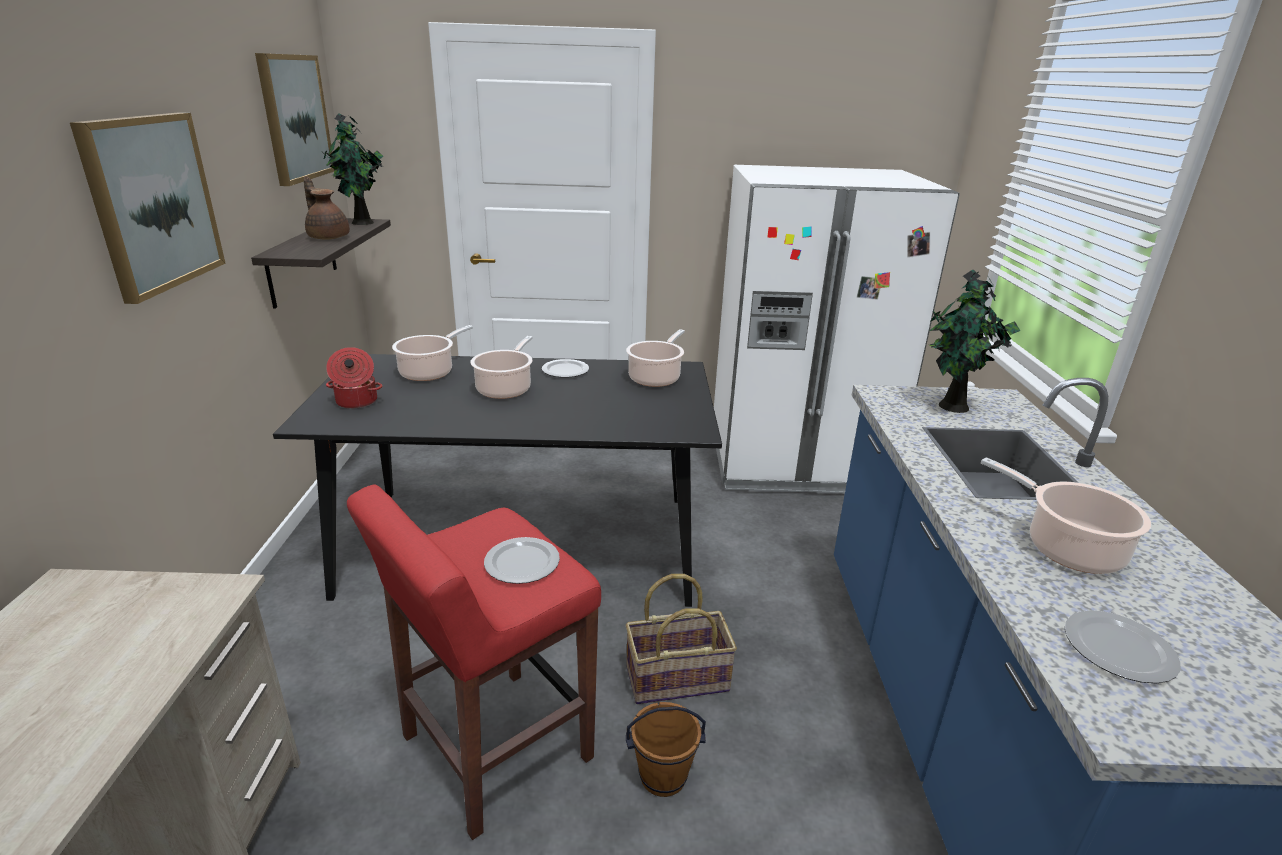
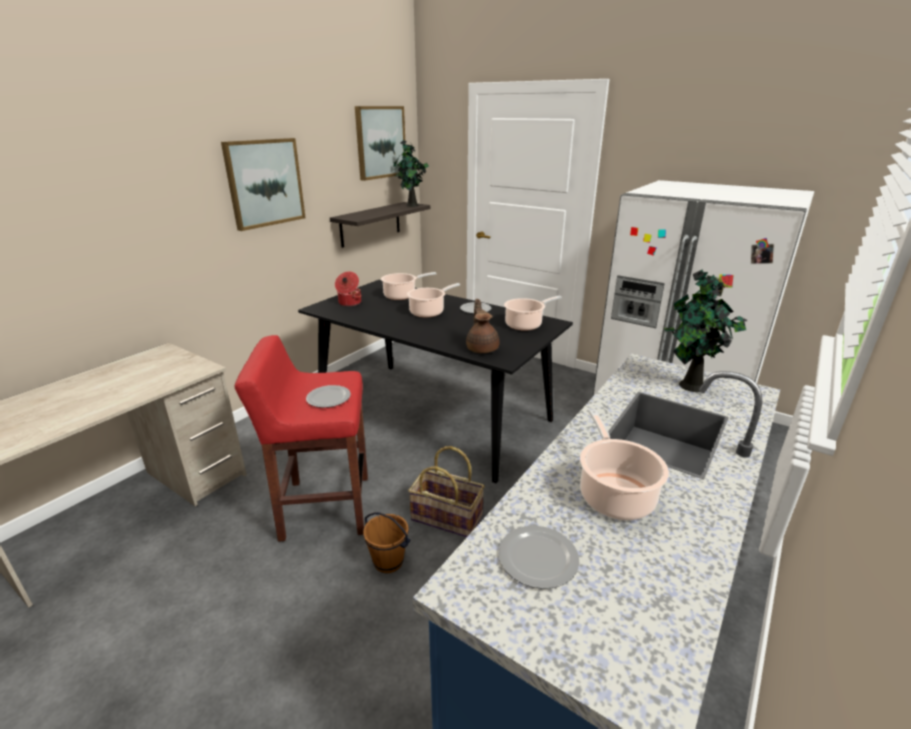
camera: 35 degrees right, 0 degrees up
(328, 237) = (381, 211): brown teapot -> brown teapot (482, 348)

